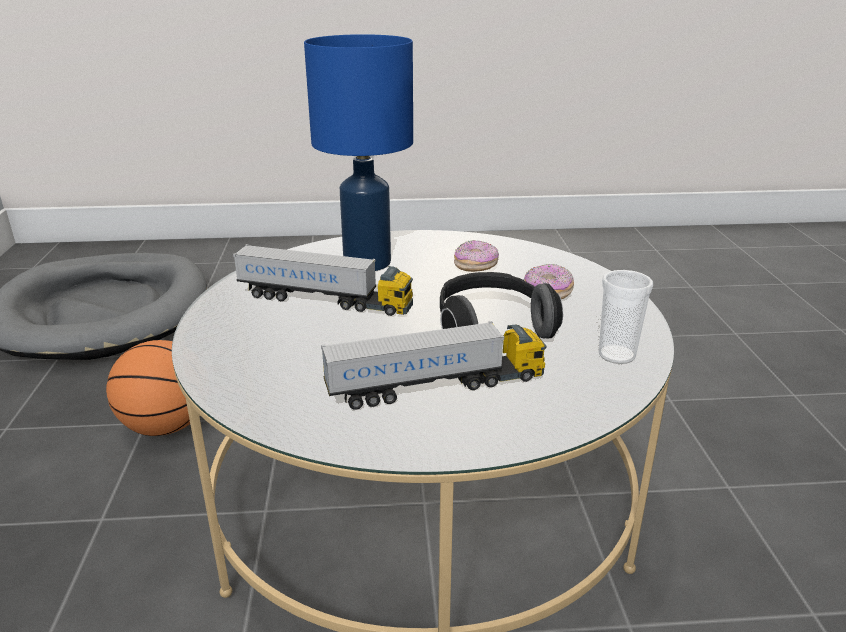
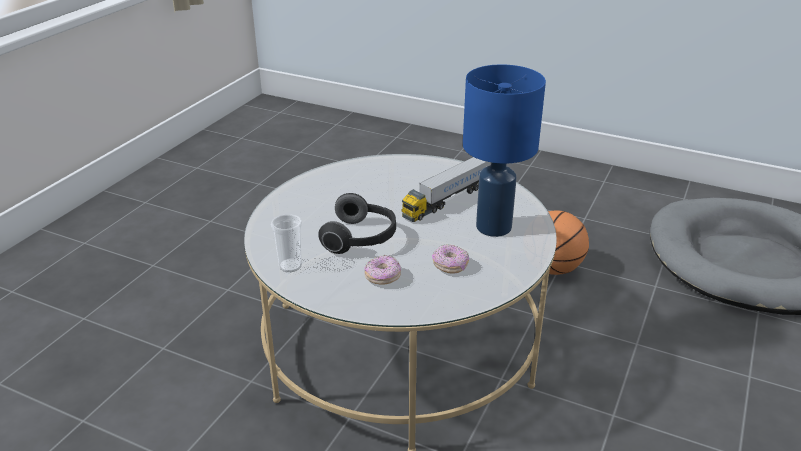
camera: 120 degrees right, 5 degrees up
(436, 386) = (326, 205): toy truck -> none

